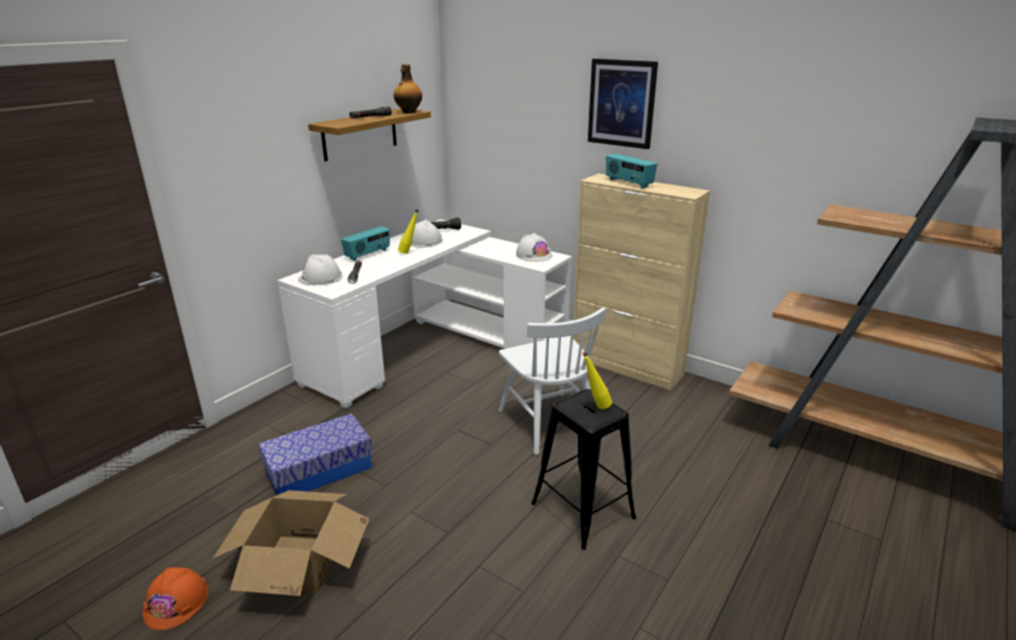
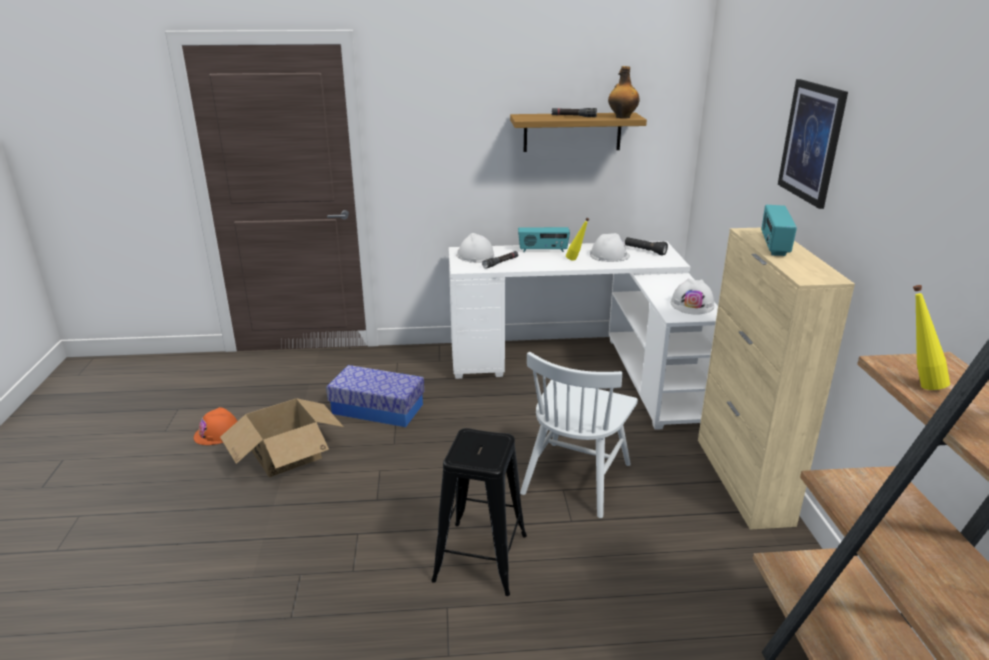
camera: 50 degrees right, 0 degrees up
(595, 407) = (485, 450): yellow bottle -> yellow bottle (917, 384)

